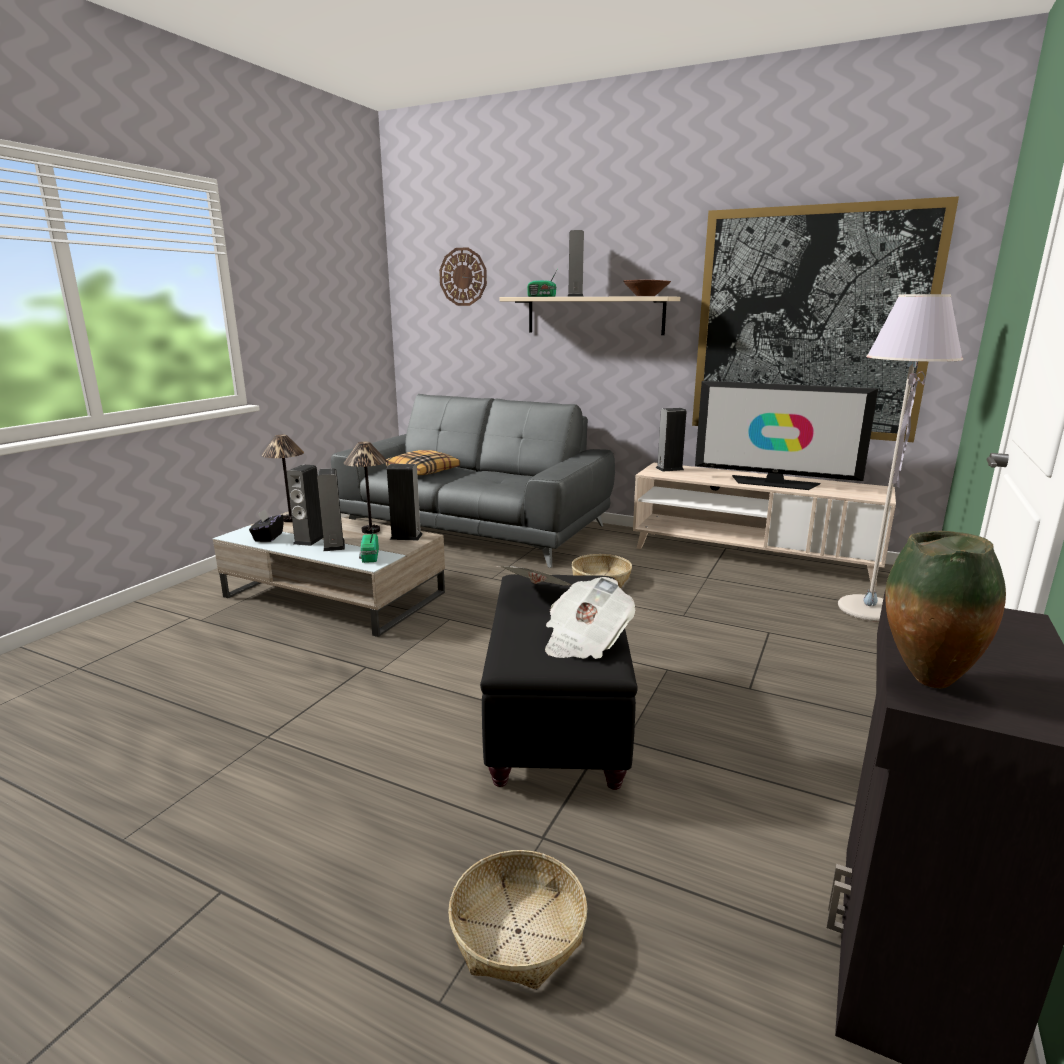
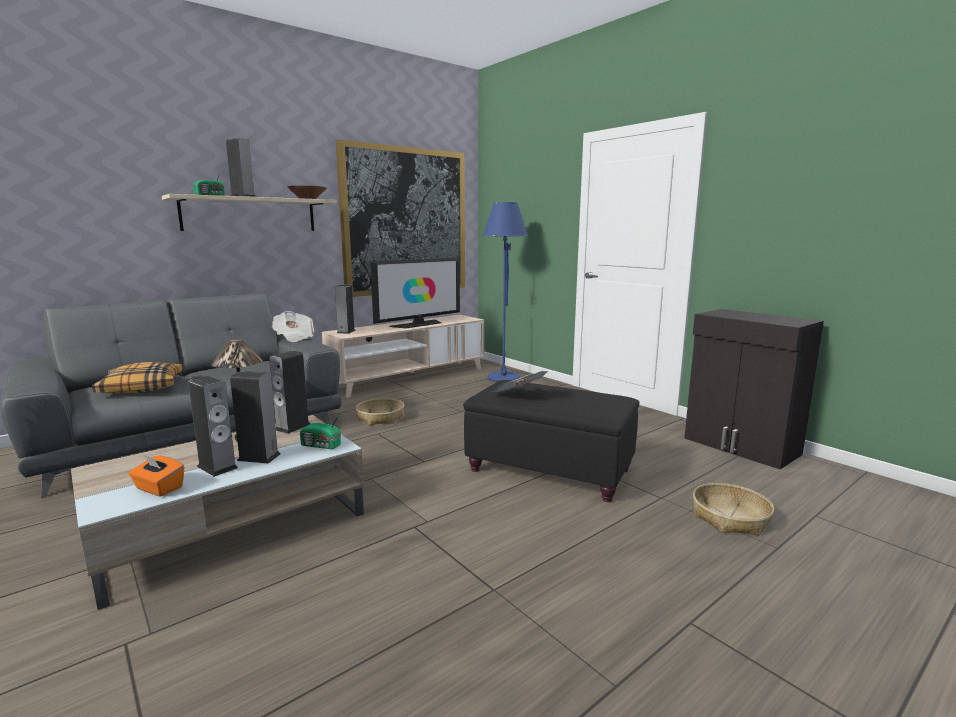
camera: 65 degrees left, 5 degrees down
(268, 537) = (159, 488): black tissue box -> orange tissue box
(291, 519) = (114, 472): table lamp -> none
(463, 277) = (76, 169): wall clock -> none
(585, 641) = (592, 397): newspaper -> newspaper (294, 337)
(868, 610) = (503, 378): grey floor lamp -> blue floor lamp
(924, 682) = (780, 322): vase -> none

